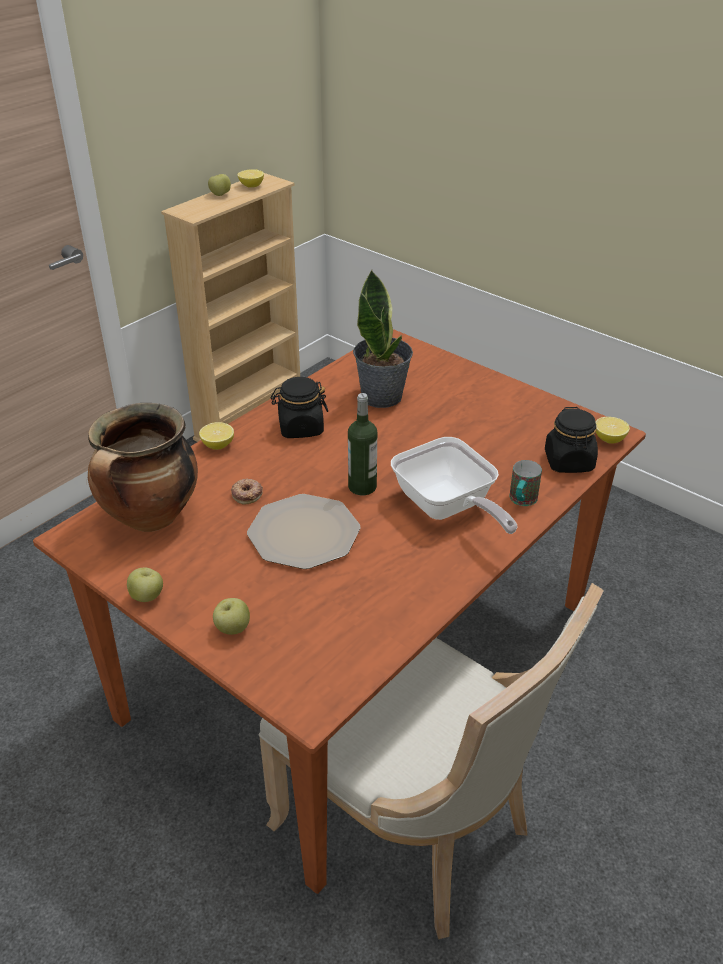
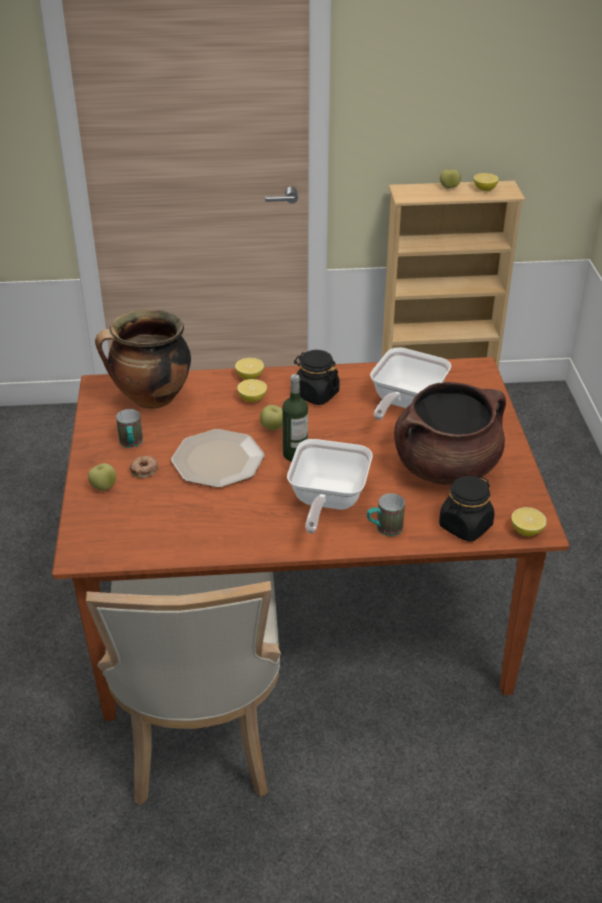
camera: 45 degrees right, 0 degrees up
(147, 597) = (89, 441): apple -> apple (273, 427)
(196, 571) = (131, 444): none -> mug
(247, 494) = (222, 417): donut -> donut (144, 469)
(250, 462) = (252, 399): none -> lemon
(382, 396) = (404, 403): potted plant -> frying pan
(488, 427) = (446, 467): none -> brown cooking pot

